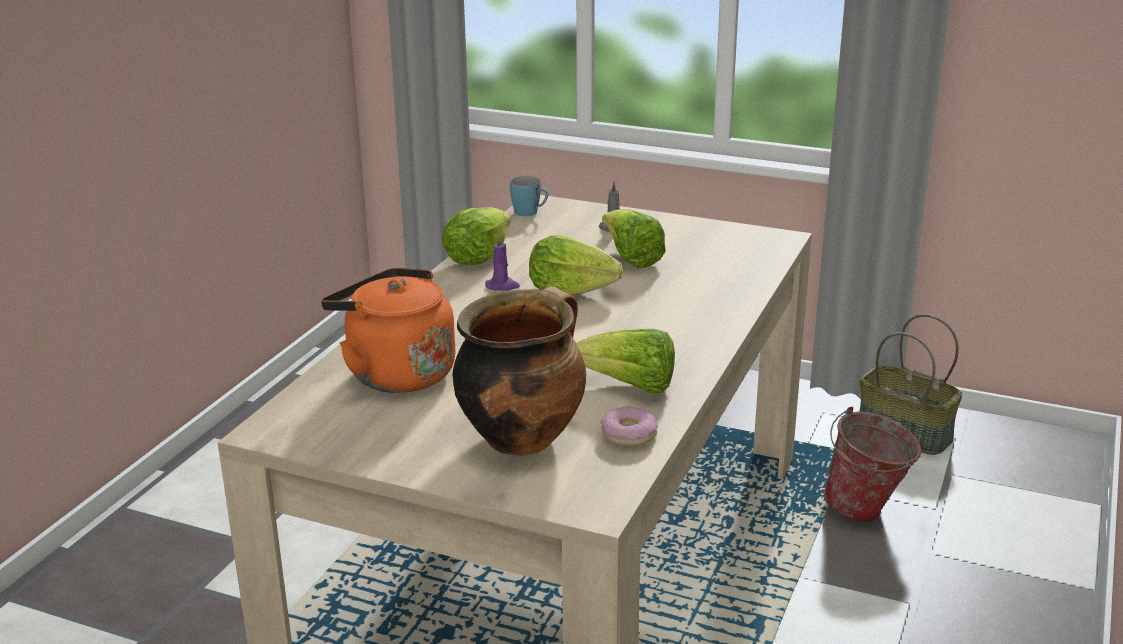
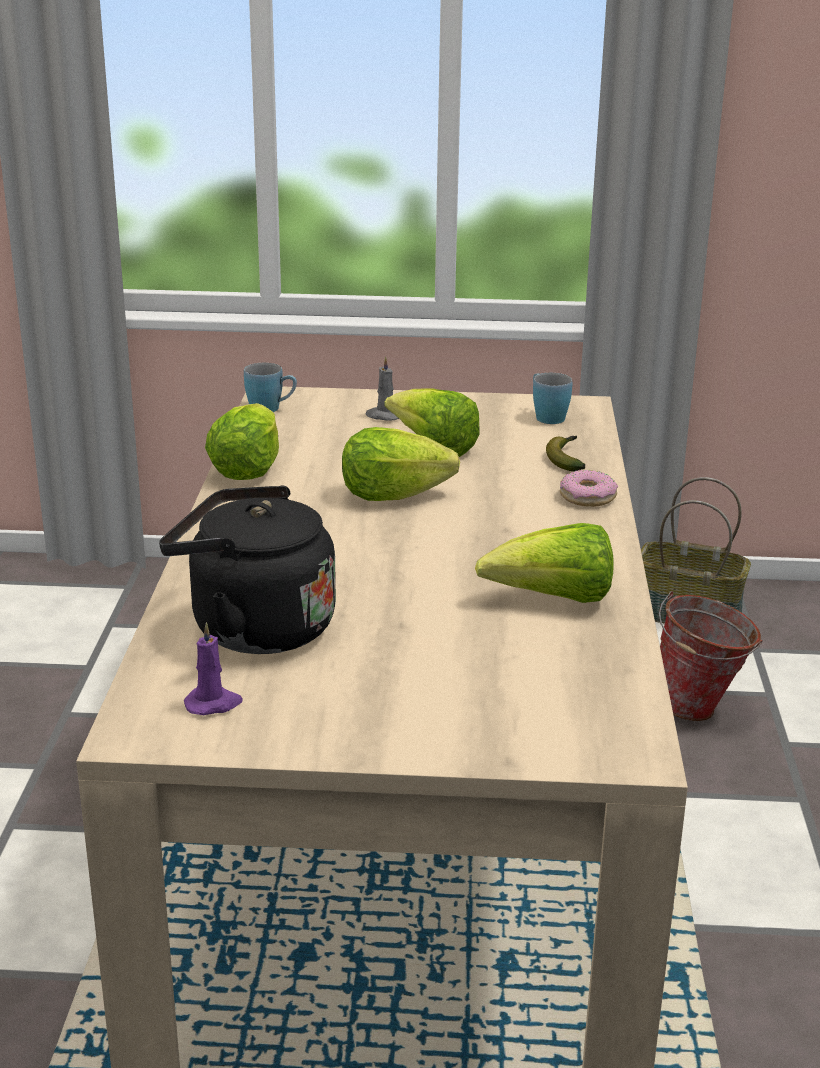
camera: 20 degrees left, 0 degrees up
(395, 373) = (253, 628): orange kettle -> black kettle
(502, 286) = (305, 500): purple candle -> purple candle (213, 704)
(522, 437) = (475, 682): cooking pot -> none
(629, 435) = (599, 657): donut -> donut (588, 497)
(731, 280) = (566, 459): none -> banana
(743, 243) = (546, 416): none -> blue mug

